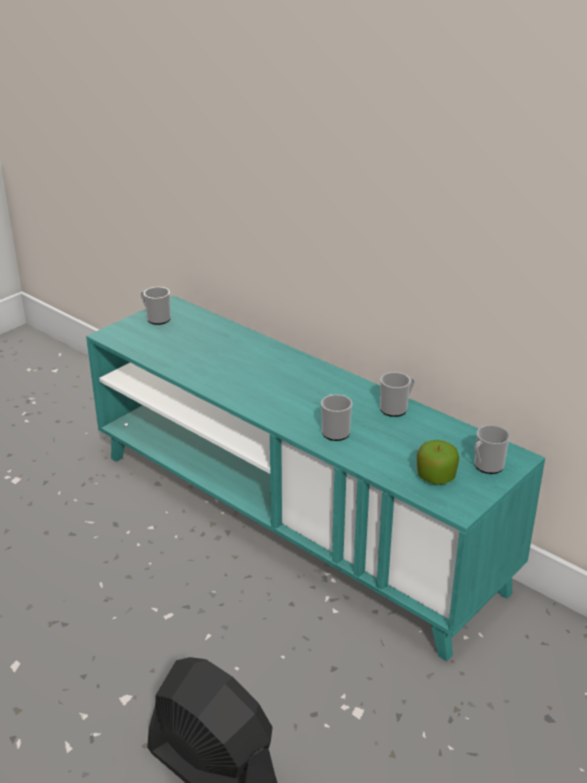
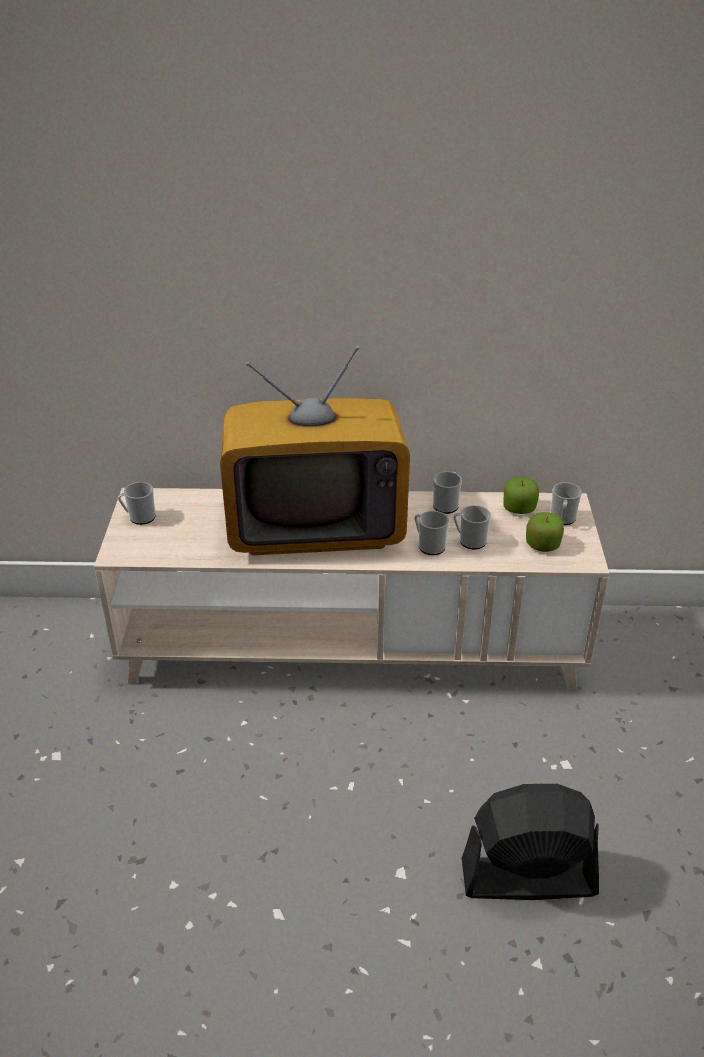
camera: 40 degrees left, 5 degrees up
(270, 374) = (315, 522): none -> television
(293, 519) = (352, 647): turquoise tv stand -> beige tv stand
(374, 443) = (469, 541): none -> mug
(457, 440) = (519, 508): none -> apple

